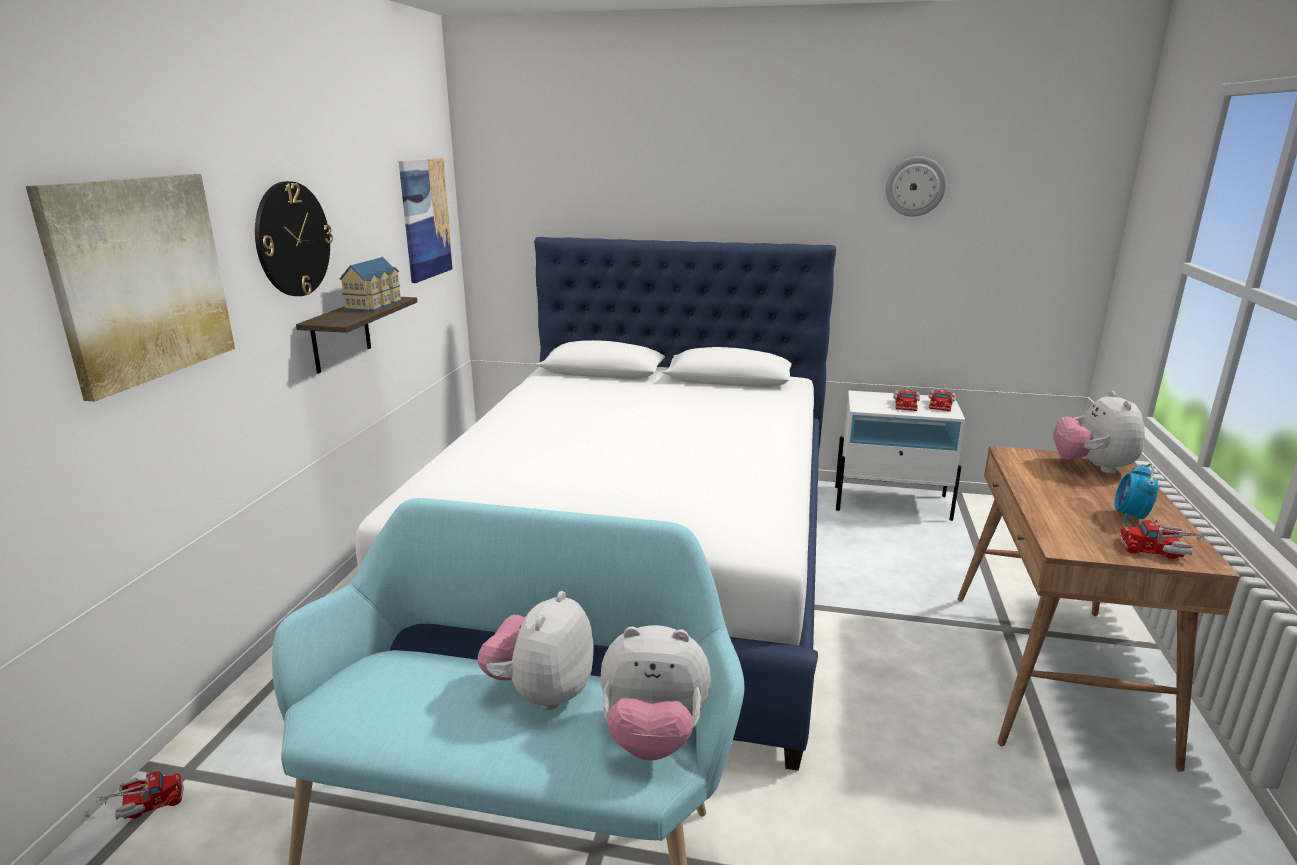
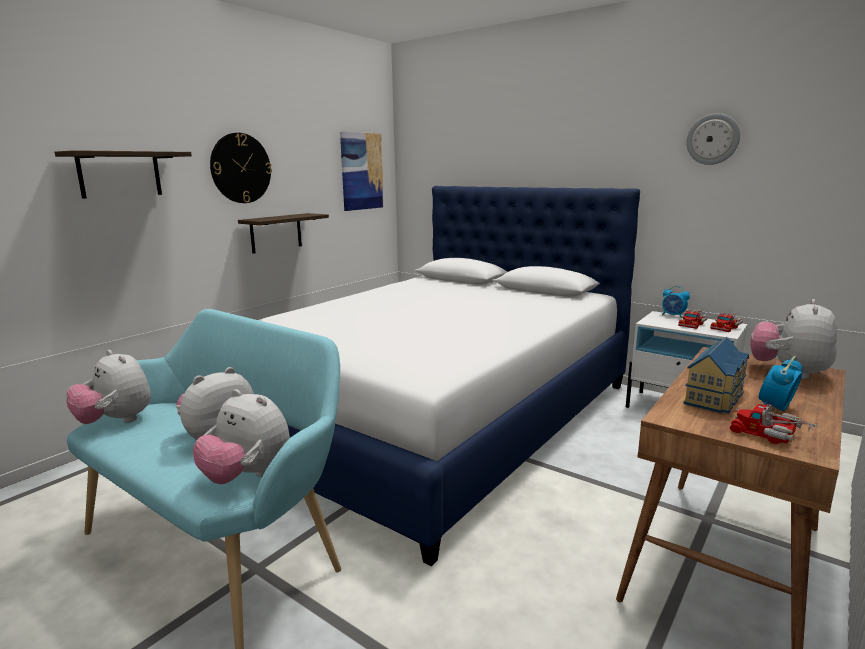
camera: 25 degrees right, 5 degrees down
(141, 279) = (120, 174): picture -> shelf
(144, 804) = (70, 472): toy truck -> none
(348, 707) = (116, 421): none -> plush toy
(376, 305) = (297, 215): toy house -> toy house (716, 397)
(876, 395) = (673, 316): none -> alarm clock

